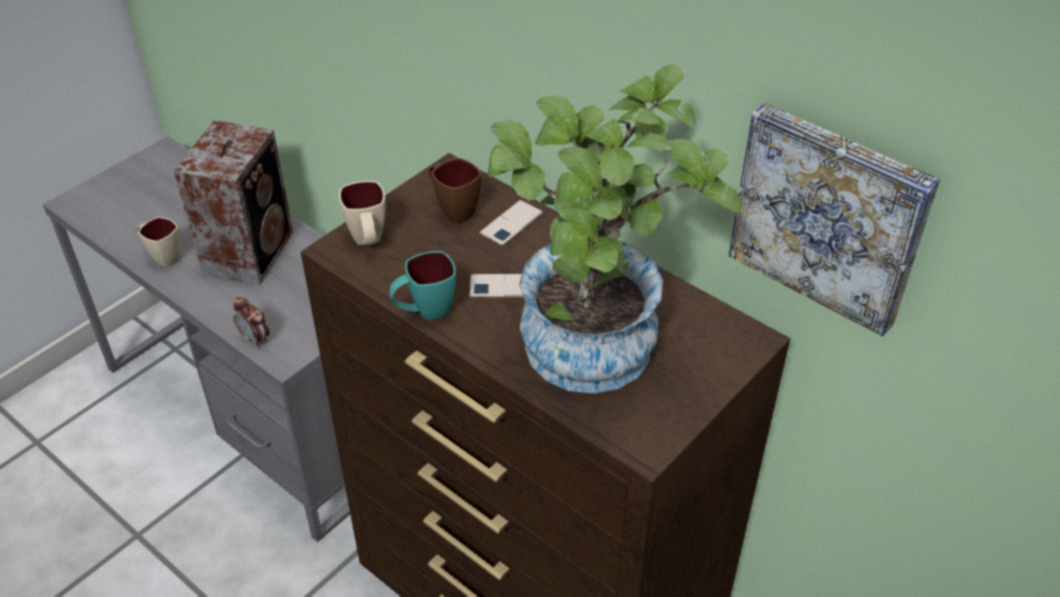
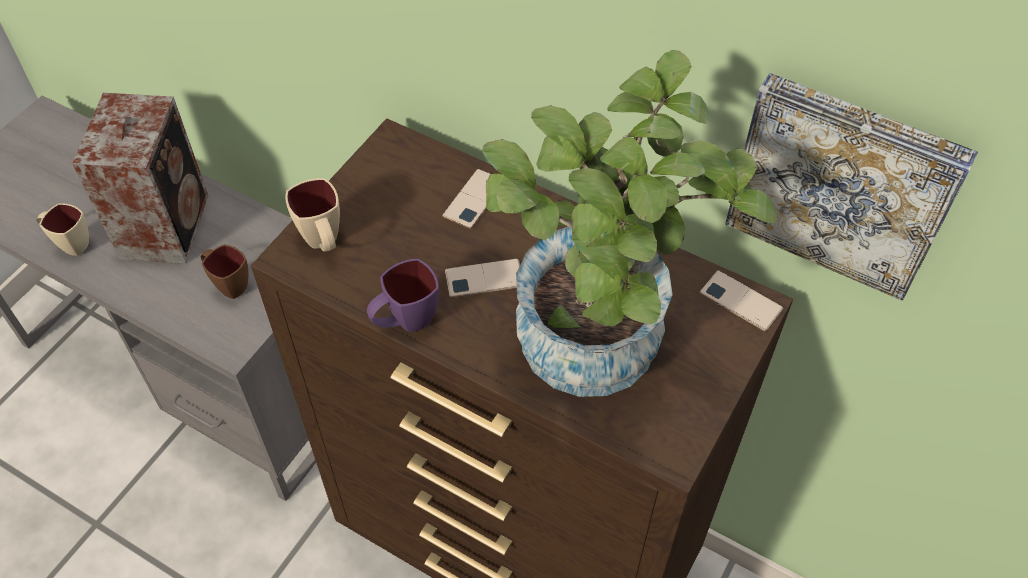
camera: 10 degrees left, 10 degrees up
(255, 339) = (195, 328): alarm clock -> none
(424, 312) = (405, 322): turquoise mug -> purple mug
(453, 210) = (407, 190): brown mug -> brown mug (228, 285)
(739, 334) = (740, 301): none -> phone

